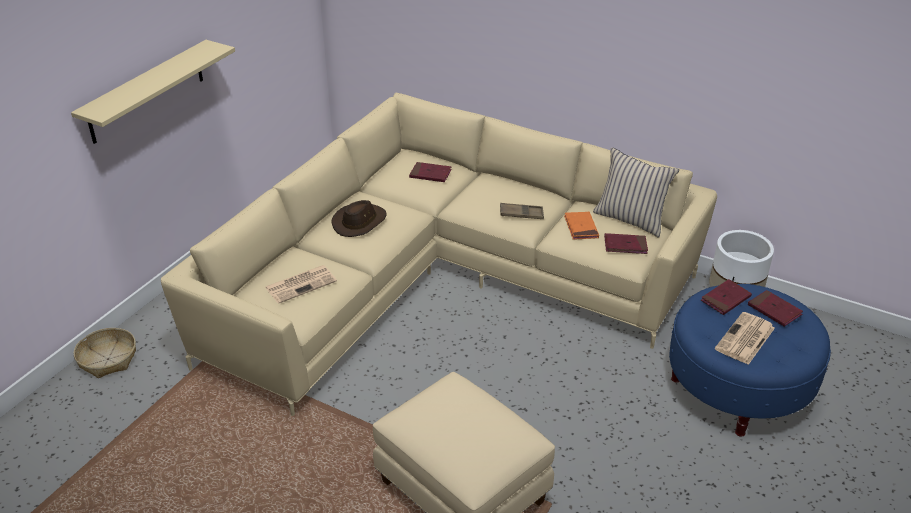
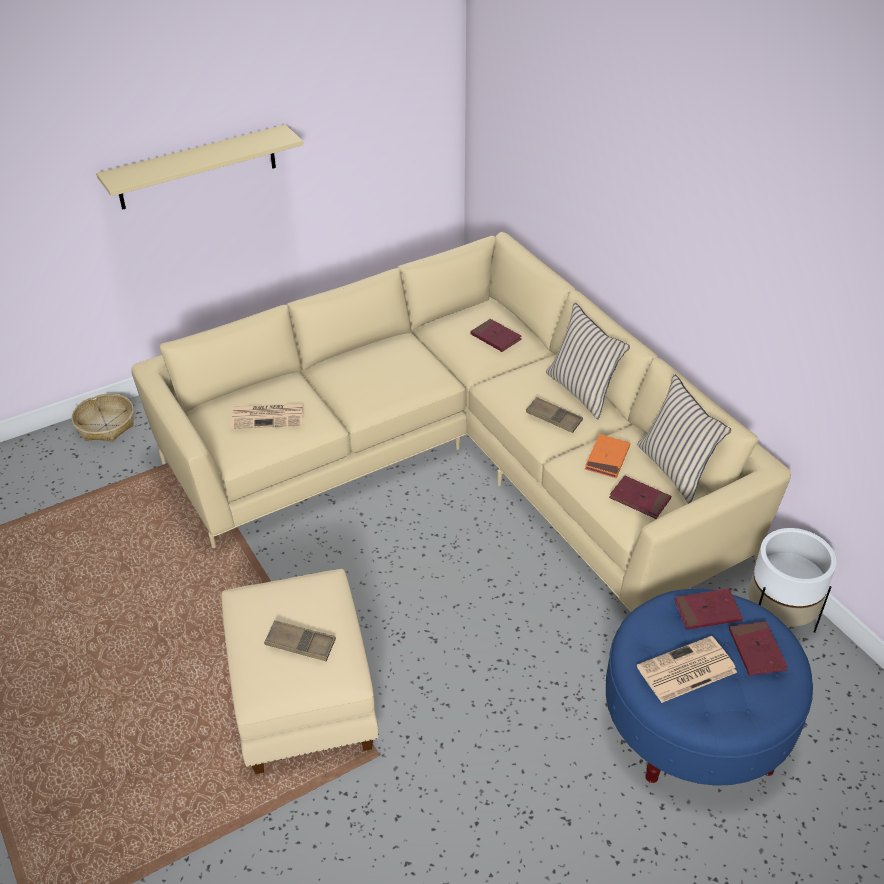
camera: 30 degrees right, 5 degrees up
(359, 222) = (378, 368): brown hat -> none
(479, 431) = (300, 644): none -> brown tray
(524, 190) = (582, 391): none -> beige pillow

